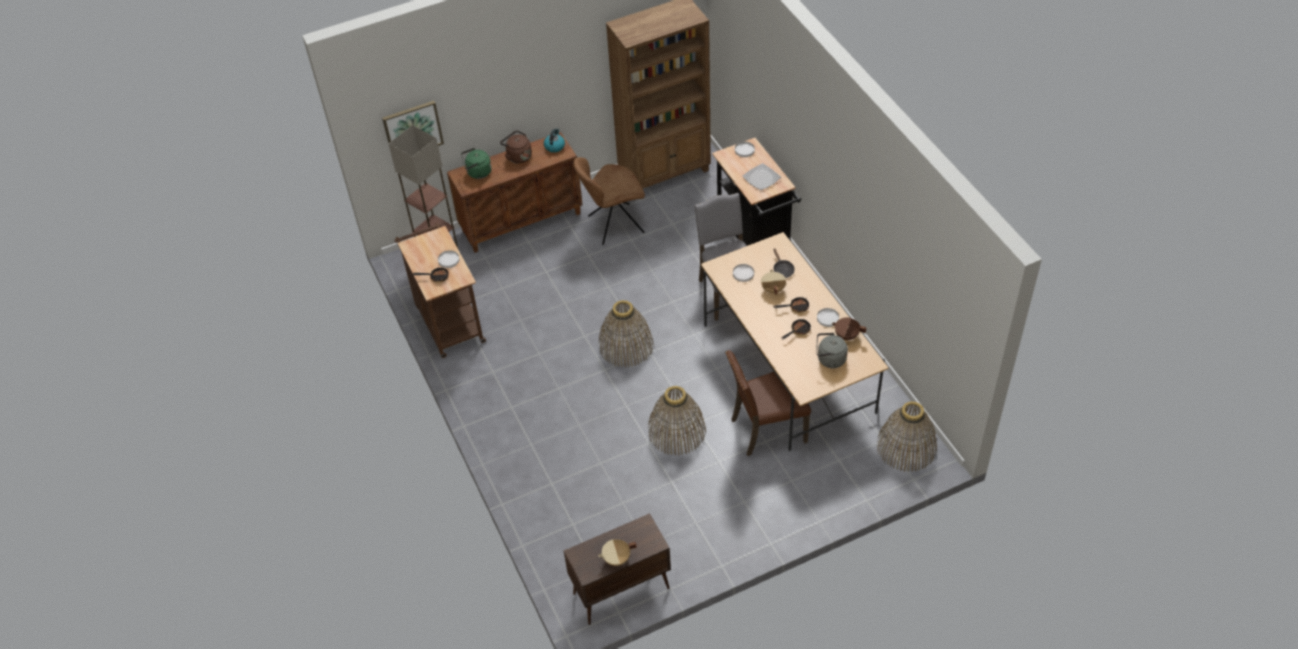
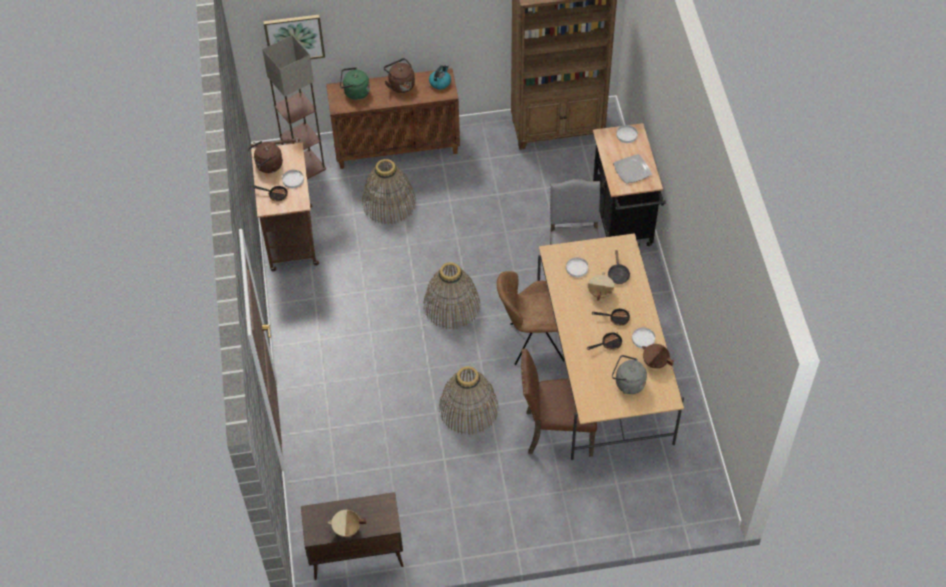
camera: 15 degrees right, 5 degrees up
(419, 254) = (267, 166): none -> brown kettle
(613, 225) = (486, 173): brown chair -> brown chair (534, 342)
(906, 447) = (689, 489): basket -> basket (388, 203)

